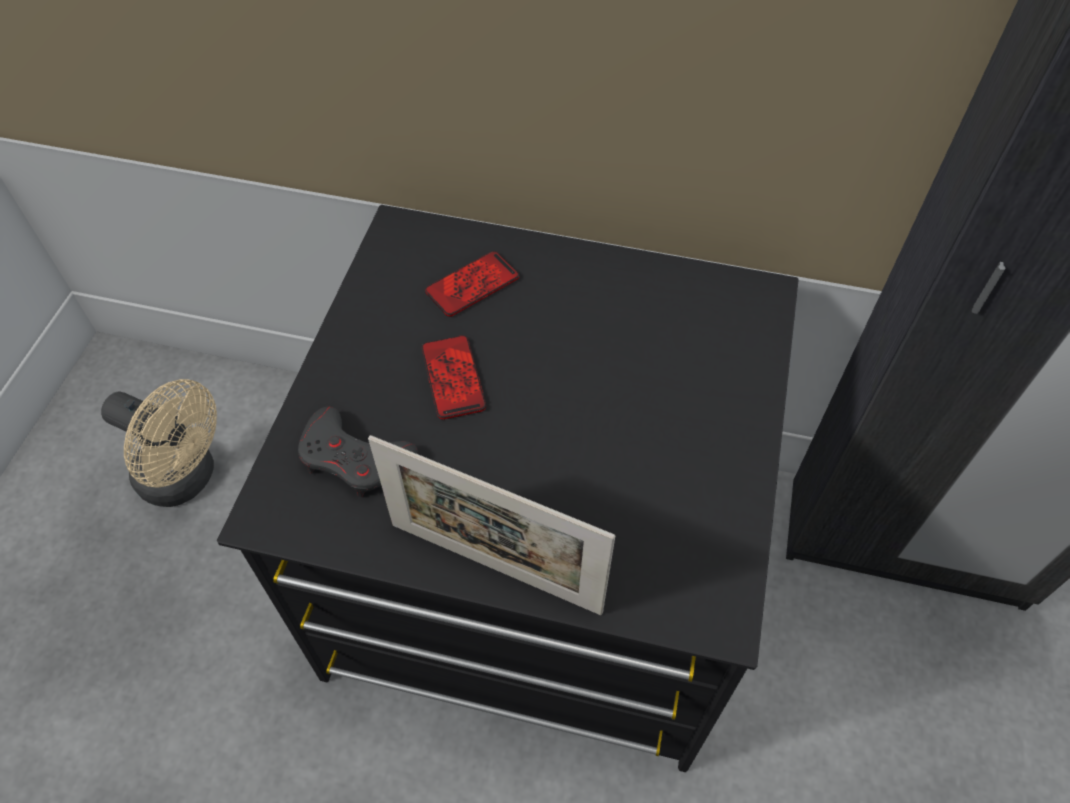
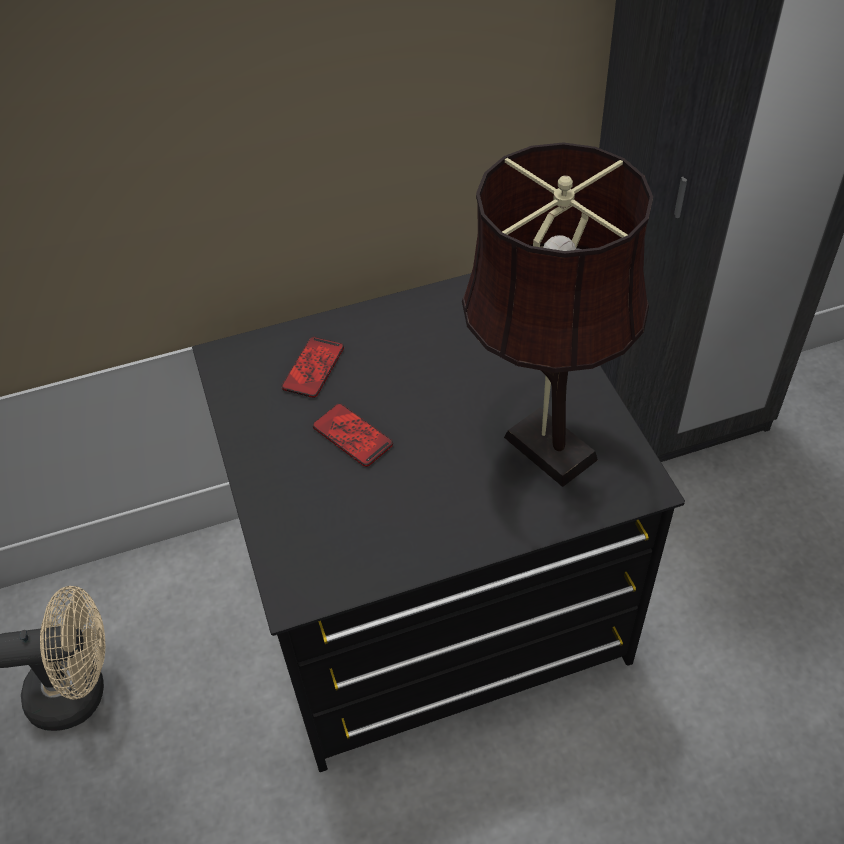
camera: 30 degrees left, 5 degrees down
(355, 458) = (326, 524): grey game controller -> none
(494, 567) = (481, 537): picture frame -> none
(644, 498) = (543, 442): none -> brown table lamp

